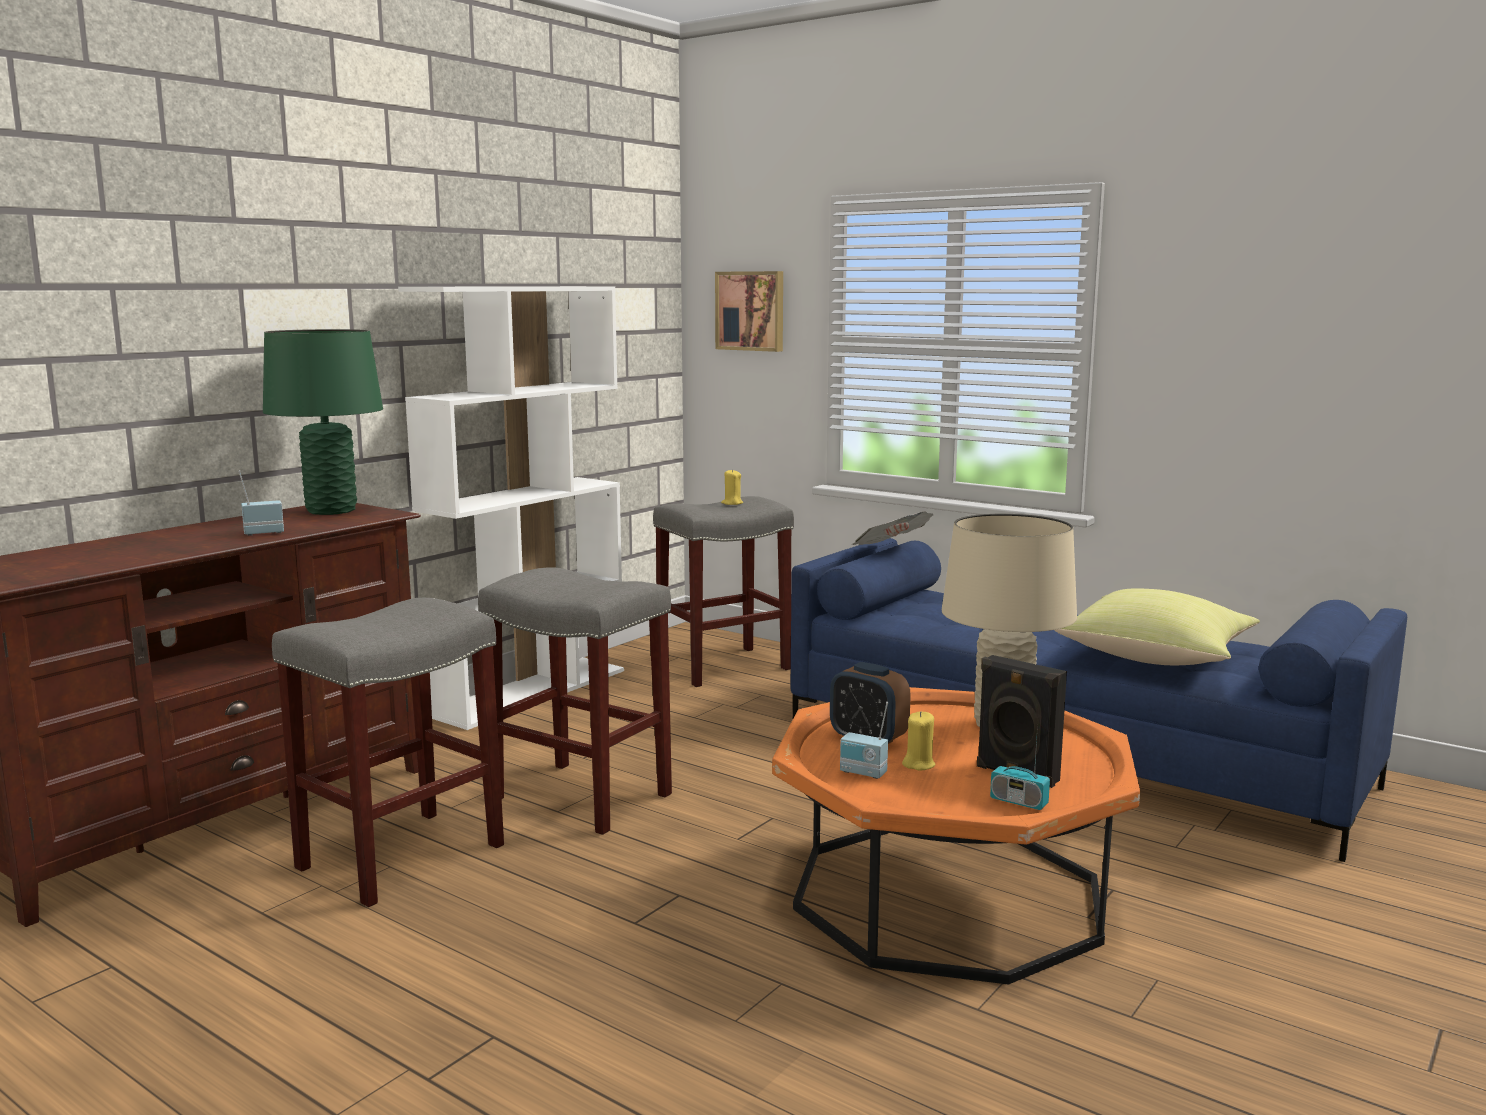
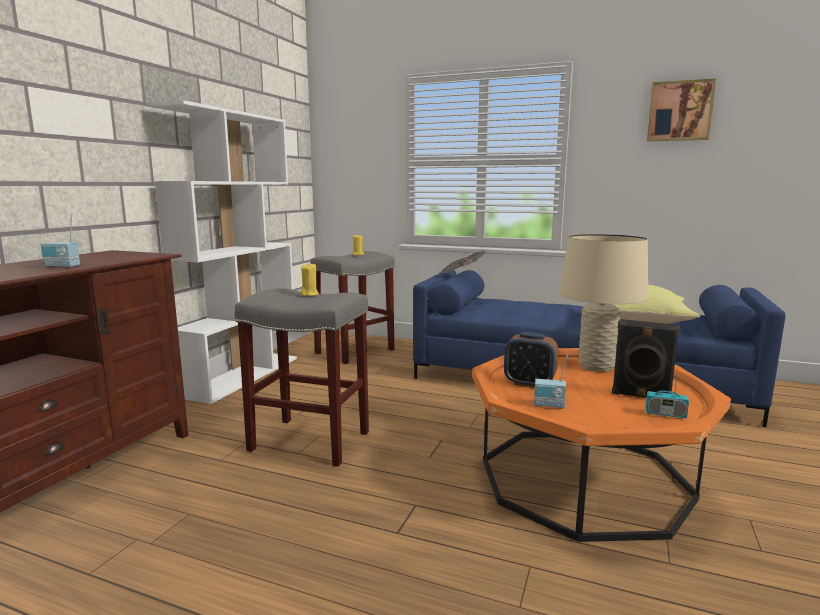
camera: 15 degrees left, 0 degrees up
(263, 533) = (61, 267): radio -> radio turned 135 degrees counterclockwise
(331, 510) = (110, 254): green table lamp -> none
(402, 855) = (196, 503): grey stool -> none
(751, 311) = (356, 144): picture -> picture (679, 111)
(918, 764) = (576, 396): yellow candle -> yellow candle (309, 294)

